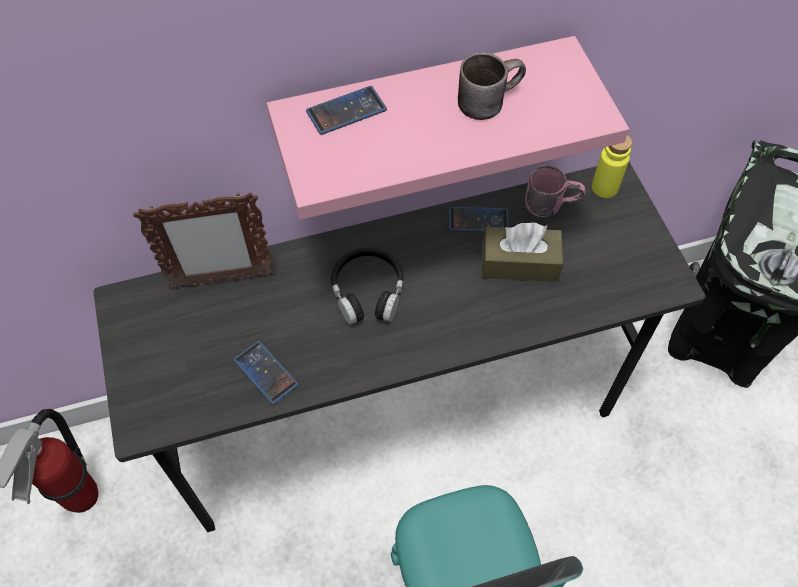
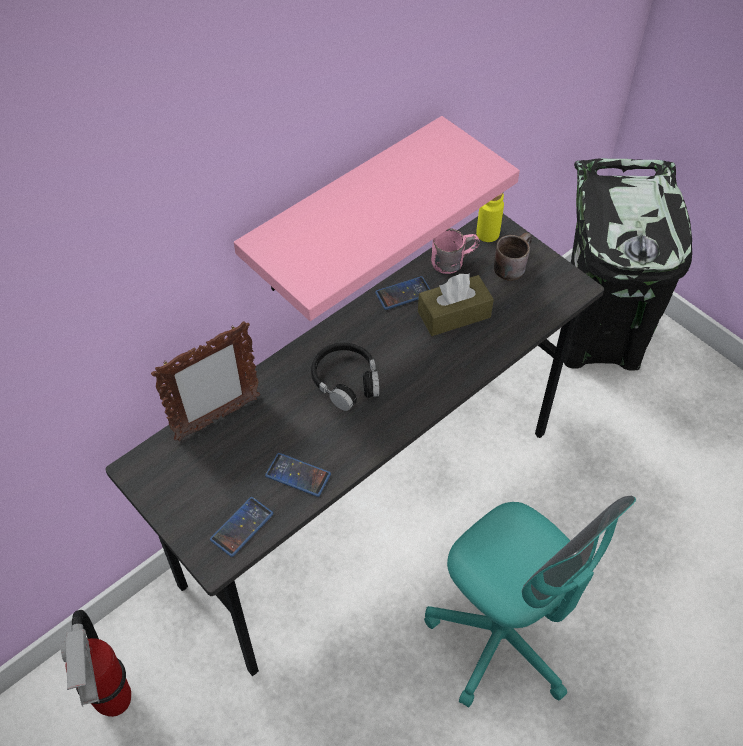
camera: 25 degrees left, 5 degrees down
(346, 111) = (302, 227): phone -> phone (242, 527)
(486, 99) = (404, 182): brown mug -> brown mug (510, 264)

